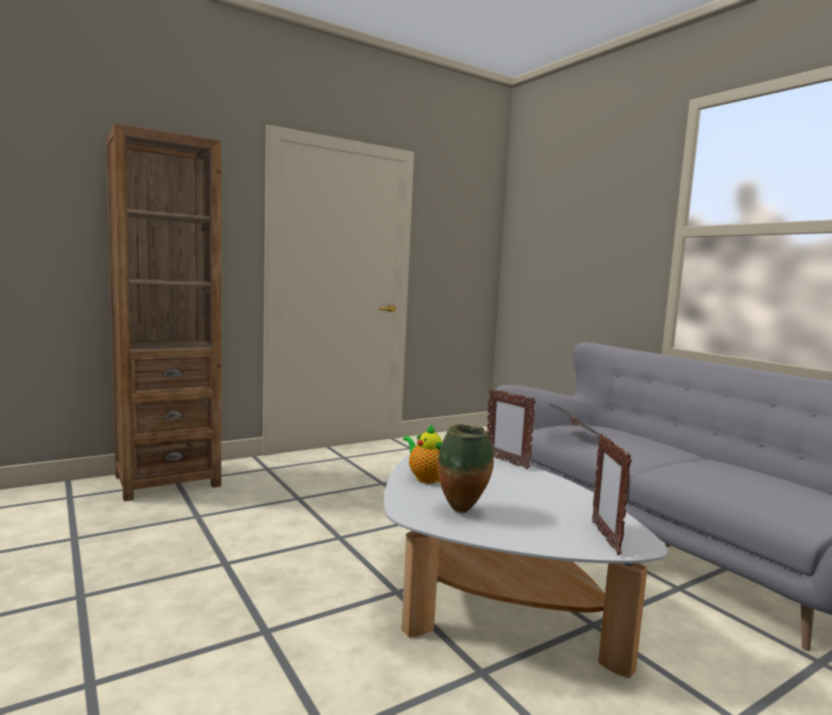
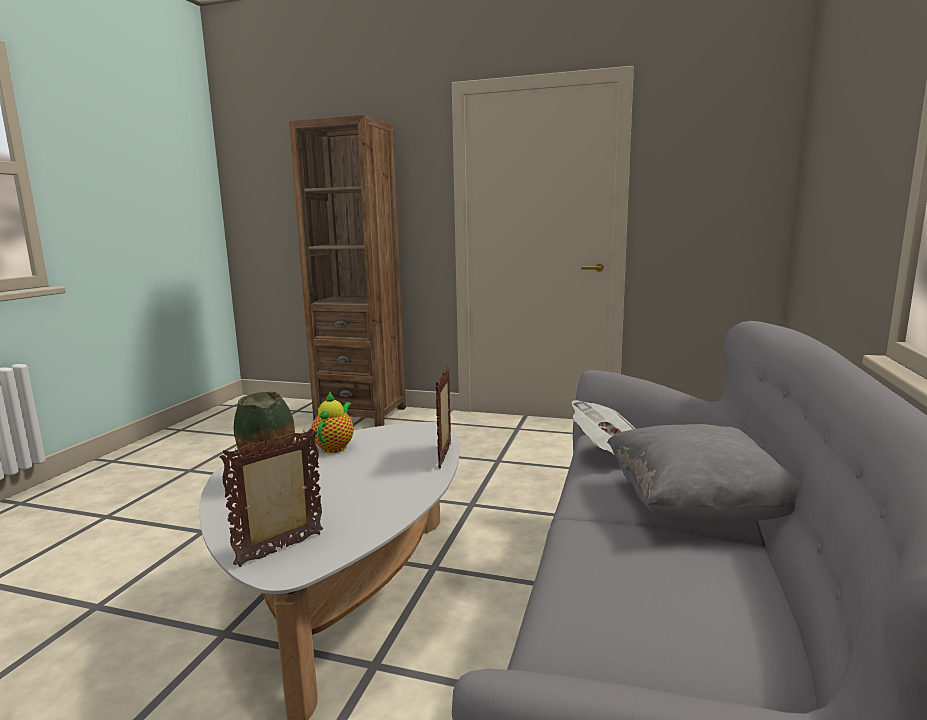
camera: 50 degrees right, 5 degrees up
(663, 451) = (697, 508): none -> grey pillow

